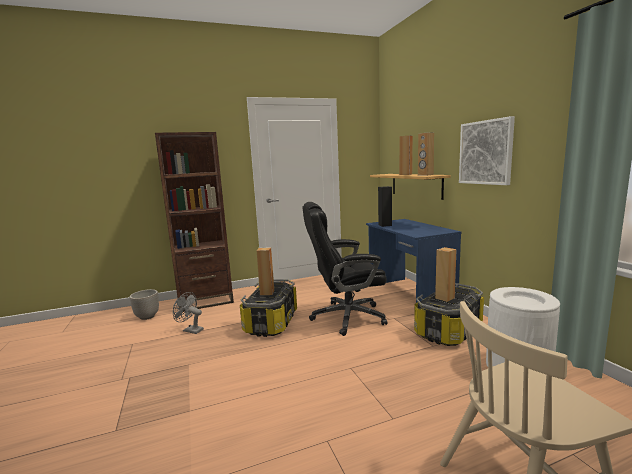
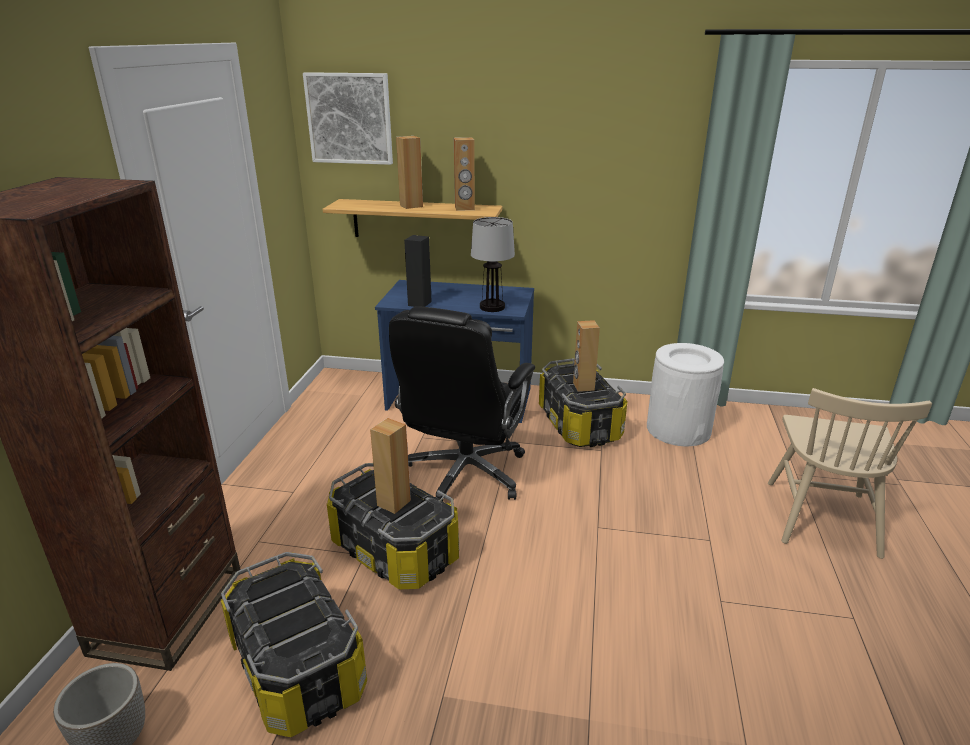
camera: 60 degrees left, 15 degrees up
(190, 330) = (299, 667): grey fan -> storage box
(411, 232) = (492, 307): none -> table lamp
(485, 152) = (570, 176): picture -> picture (349, 118)

